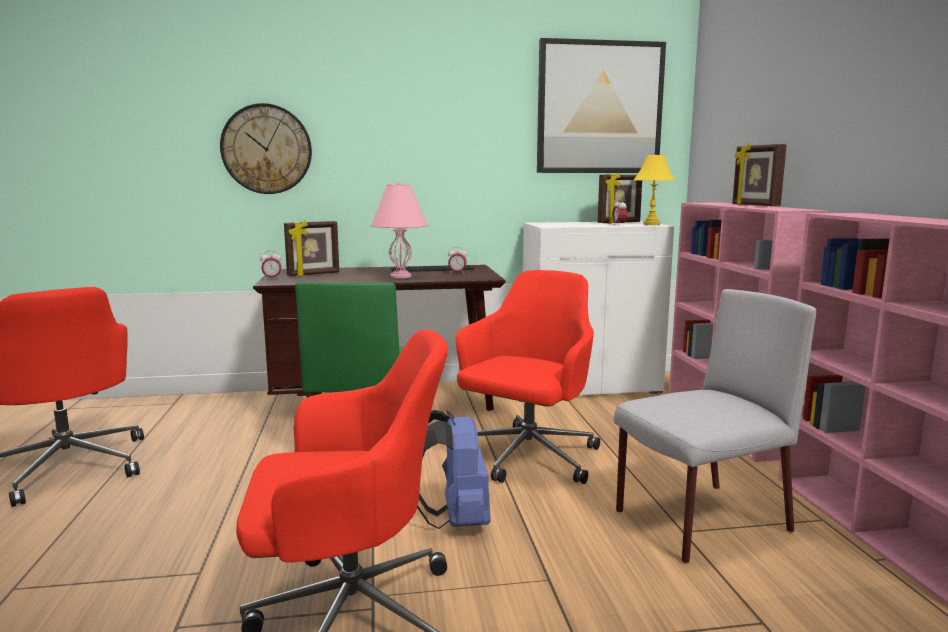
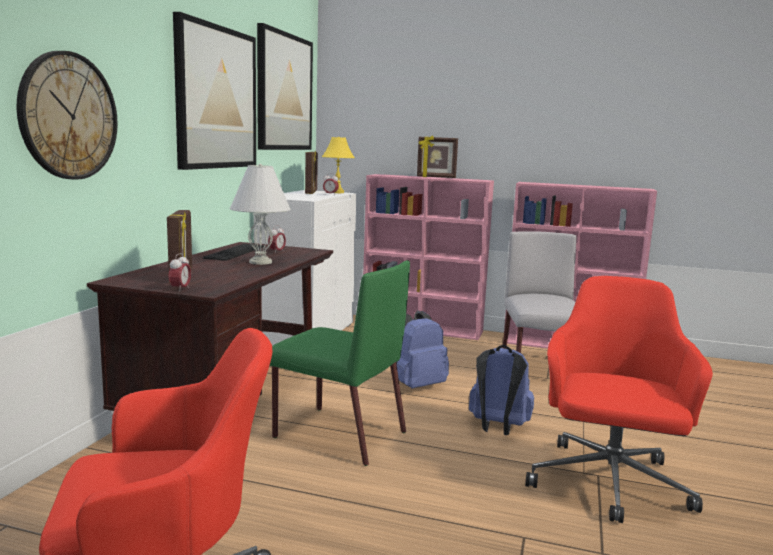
camera: 65 degrees left, 0 degrees up
(400, 276) = (260, 262): pink table lamp -> white table lamp
(458, 124) = (216, 98): none -> picture
(526, 458) = (417, 385): red office chair -> blue backpack

